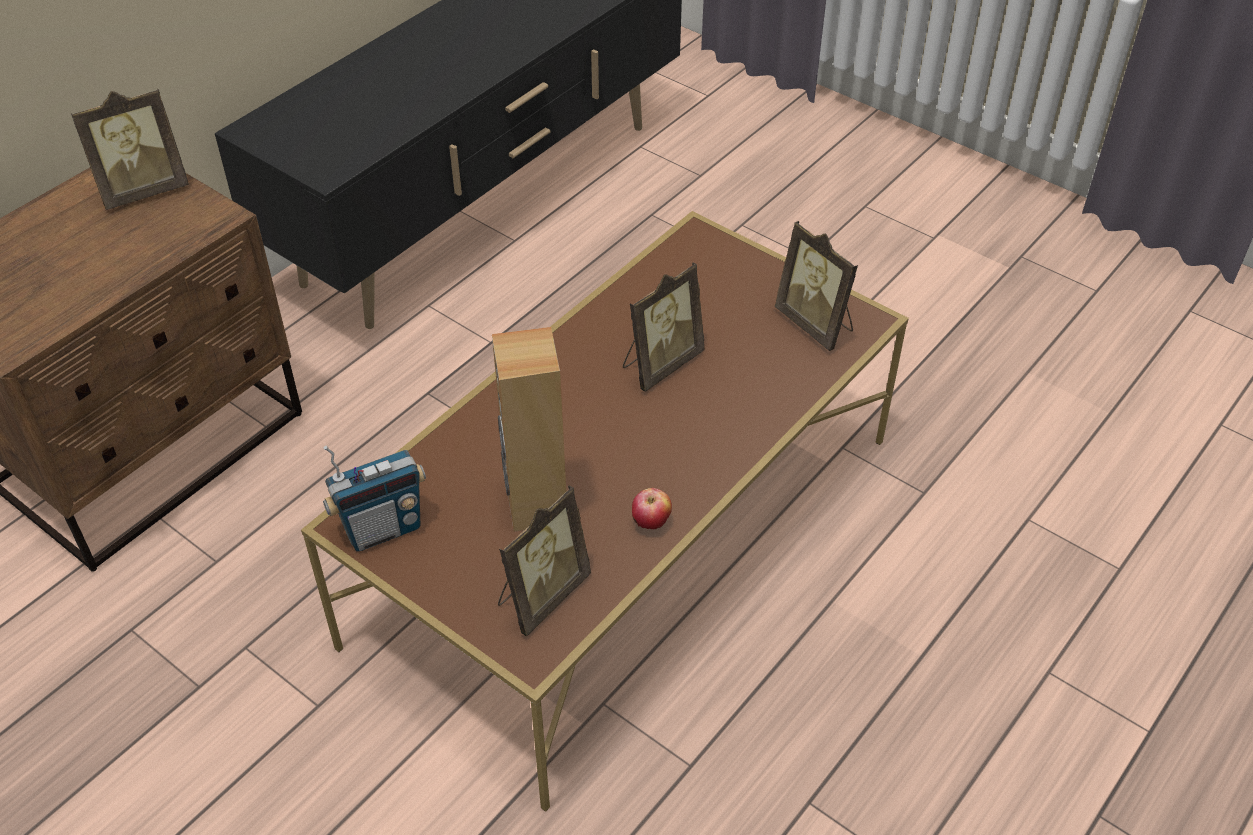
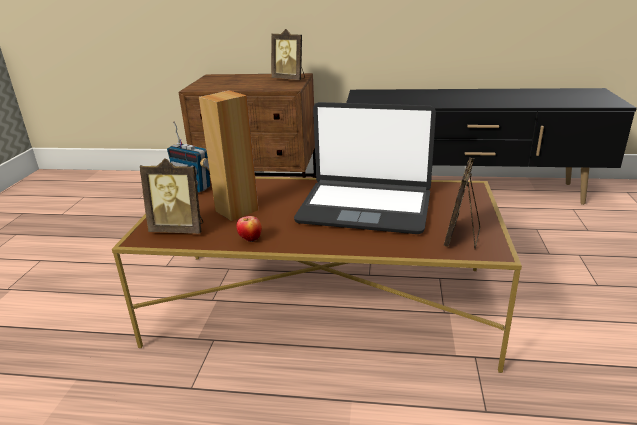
camera: 60 degrees right, 20 degrees down
(660, 364) = (365, 207): picture frame -> laptop

